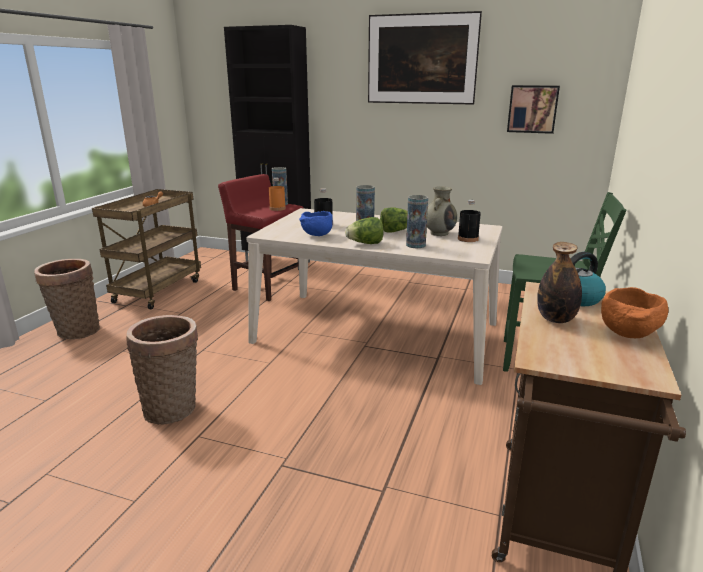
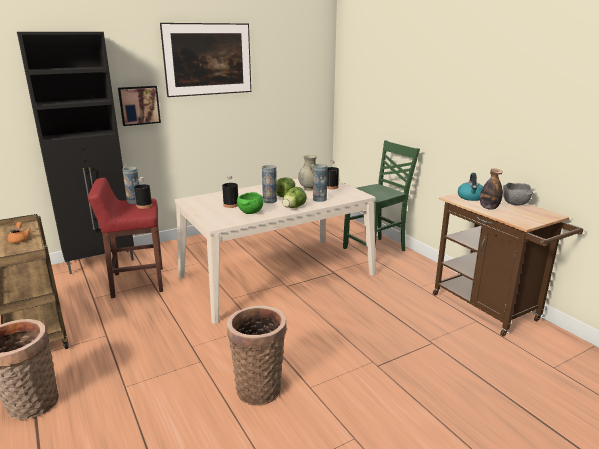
camera: 50 degrees left, 0 degrees up
(277, 208) = (144, 206): orange bottle -> black bottle
(316, 235) = (250, 213): blue bowl -> green bowl
(532, 109) = (287, 91): picture -> picture (139, 105)
(629, 335) = (516, 204): orange bowl -> grey bowl

